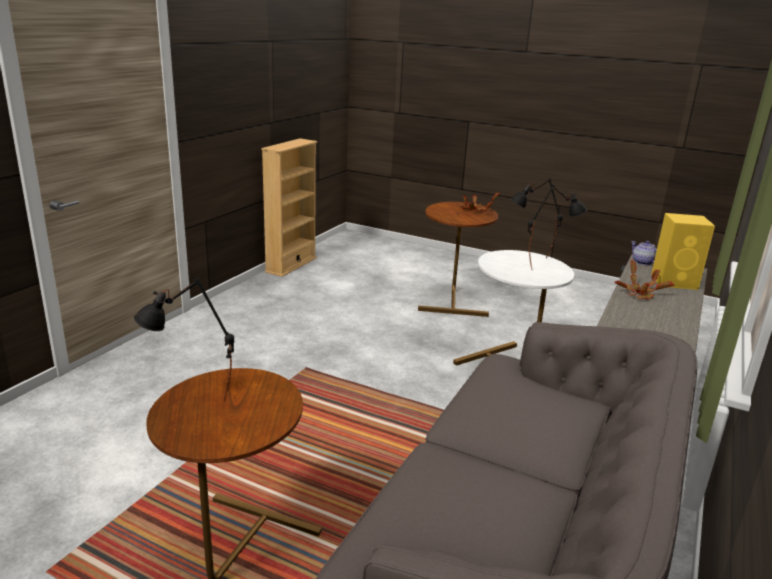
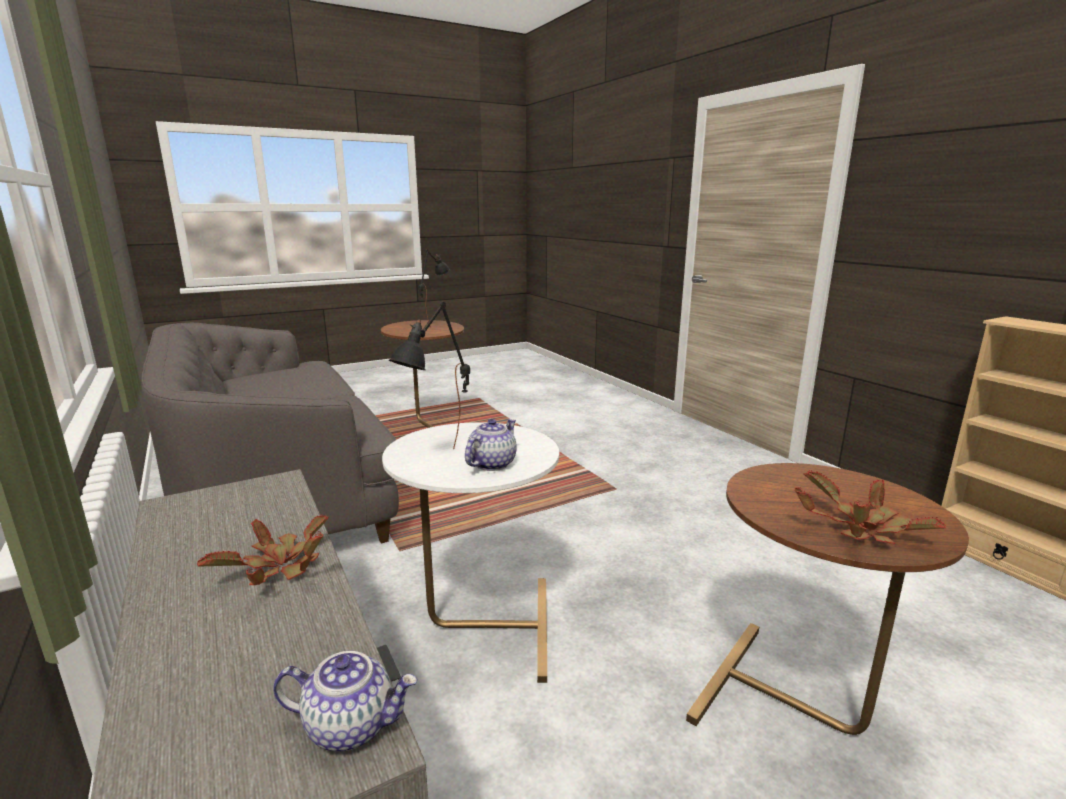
camera: 125 degrees right, 5 degrees down
(529, 259) = (491, 463): black table lamp -> teapot
(675, 281) = (207, 678): yellow speaker -> none

